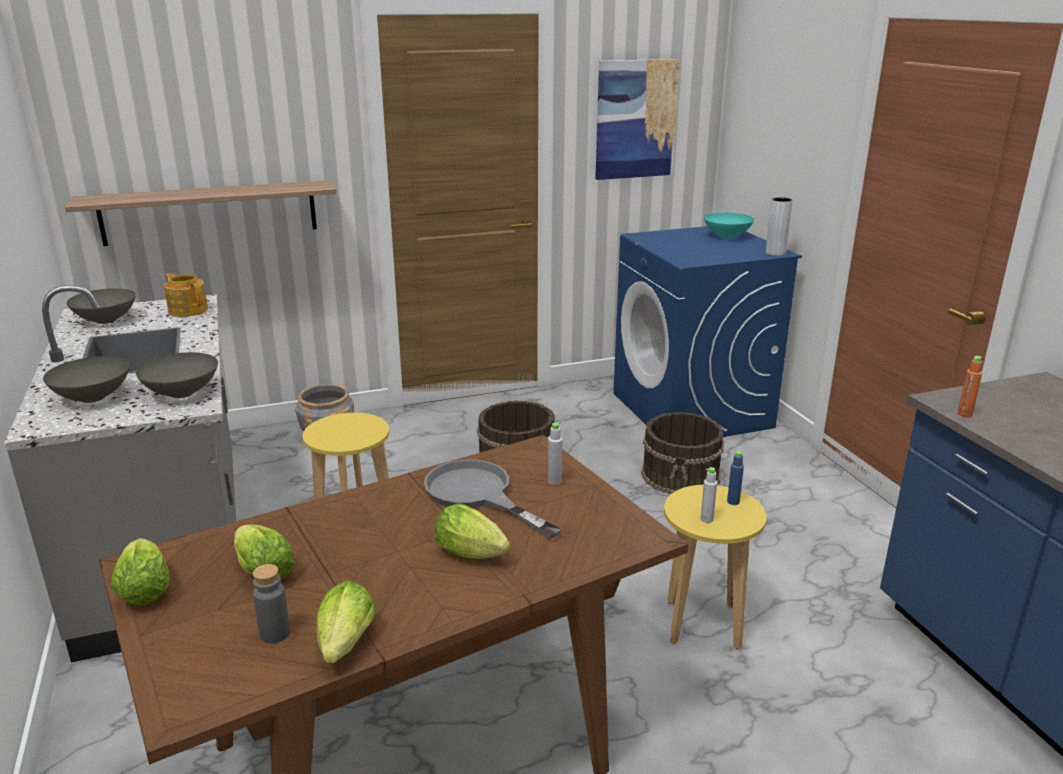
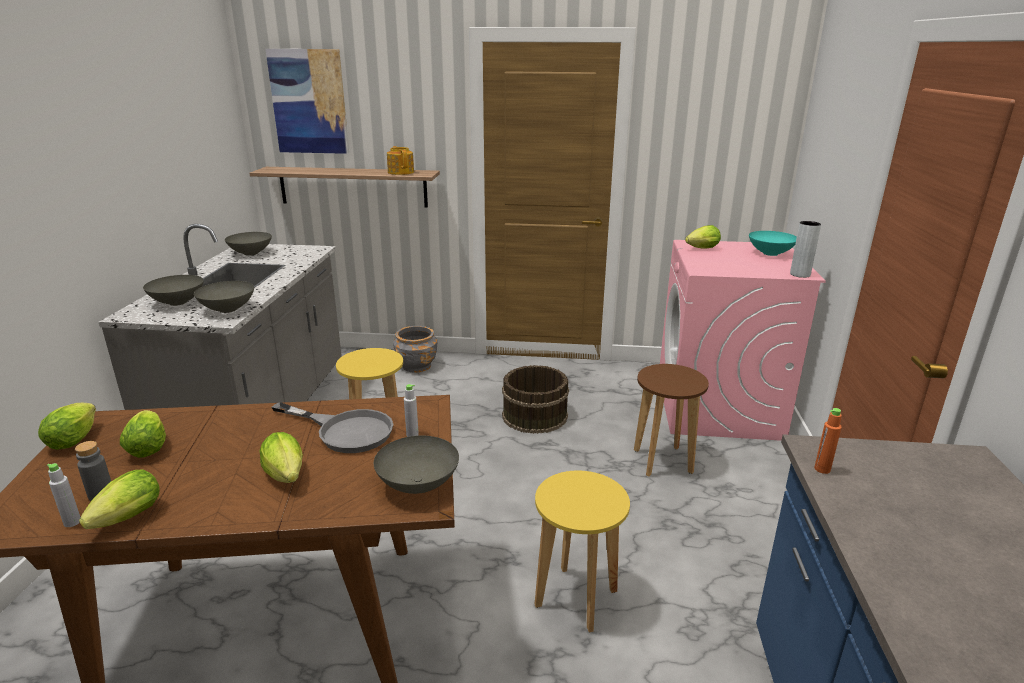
camera: 25 degrees right, 0 degrees up
(188, 310) = (305, 254): teapot -> teapot (401, 172)
(478, 495) = (345, 430): grey frying pan -> grey frying pan turned 135 degrees clockwise
(617, 524) = (417, 484): none -> grey bowl
(635, 119) = (708, 139): picture -> picture (309, 102)
(659, 240) = (700, 249): none -> lettuce
(681, 475) = (663, 461): brown bucket -> brown stool
(692, 410) = (718, 407): blue washing machine -> pink washing machine
(706, 519) = (566, 504): grey bottle -> grey bottle (72, 522)
(733, 502) = (606, 495): blue bottle -> none

